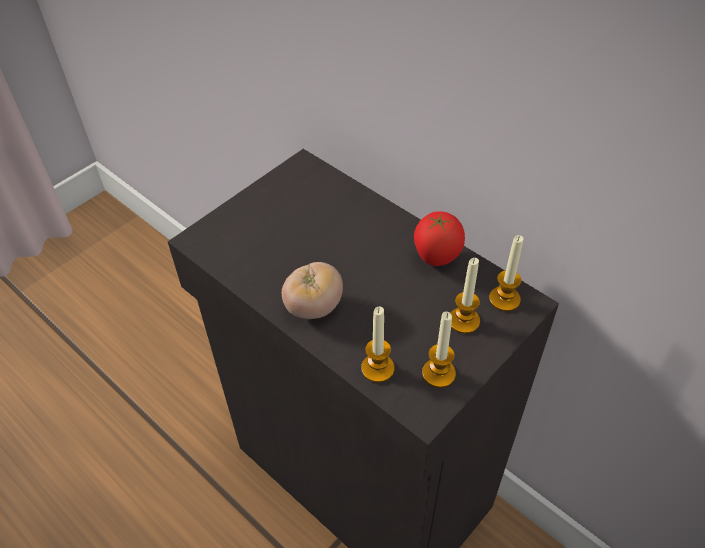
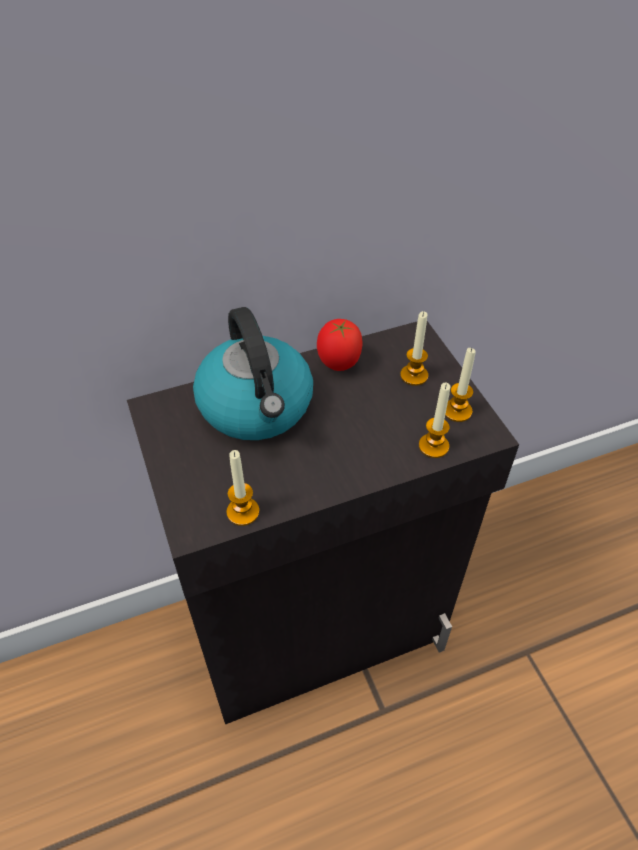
camera: 65 degrees left, 0 degrees up
(313, 307) = (342, 465): tomato -> none
(344, 224) = (257, 407): none -> kettle
(504, 299) = (406, 344): candle -> candle (243, 512)

